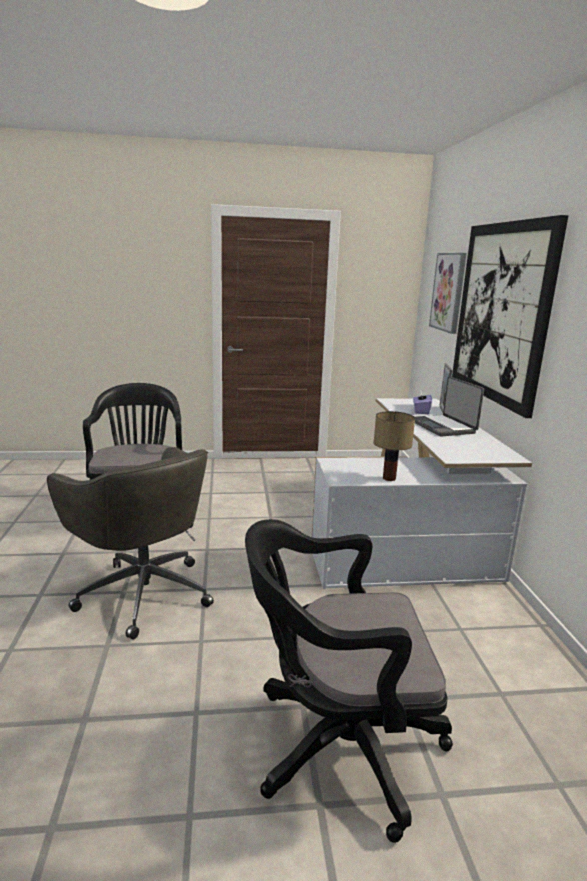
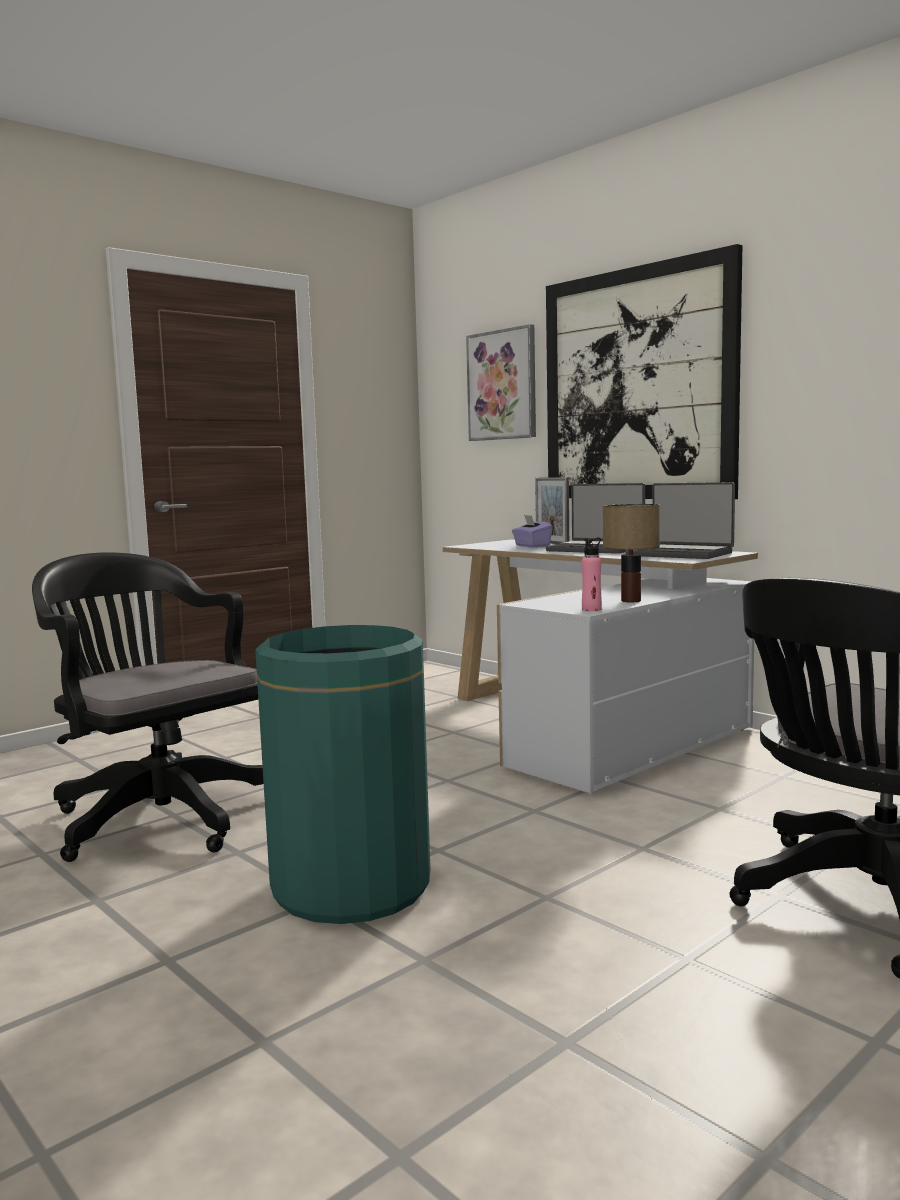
camera: 35 degrees left, 10 degrees down
(143, 592) = (351, 887): grey office chair -> green trash can
(345, 480) = (591, 609): none -> pink bottle
(473, 449) = (680, 554): none -> laptop

